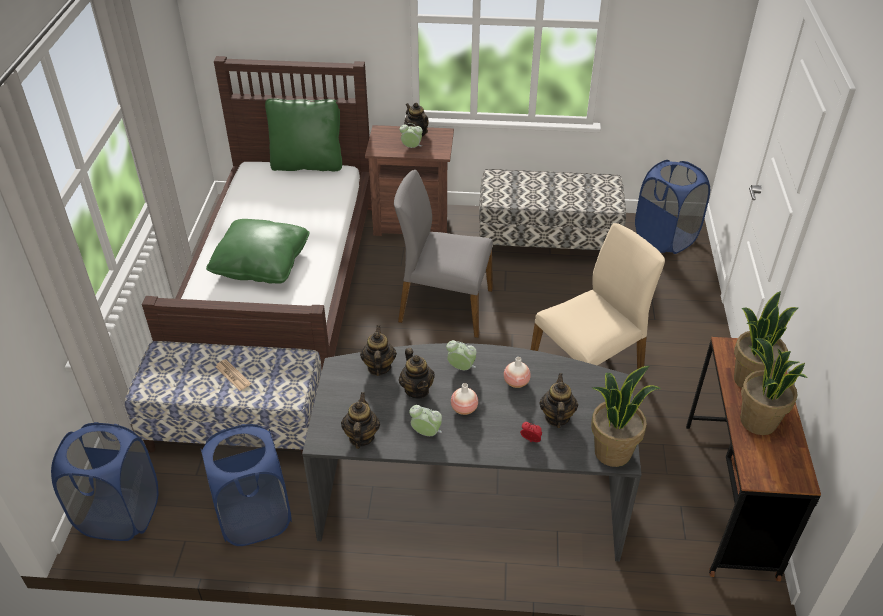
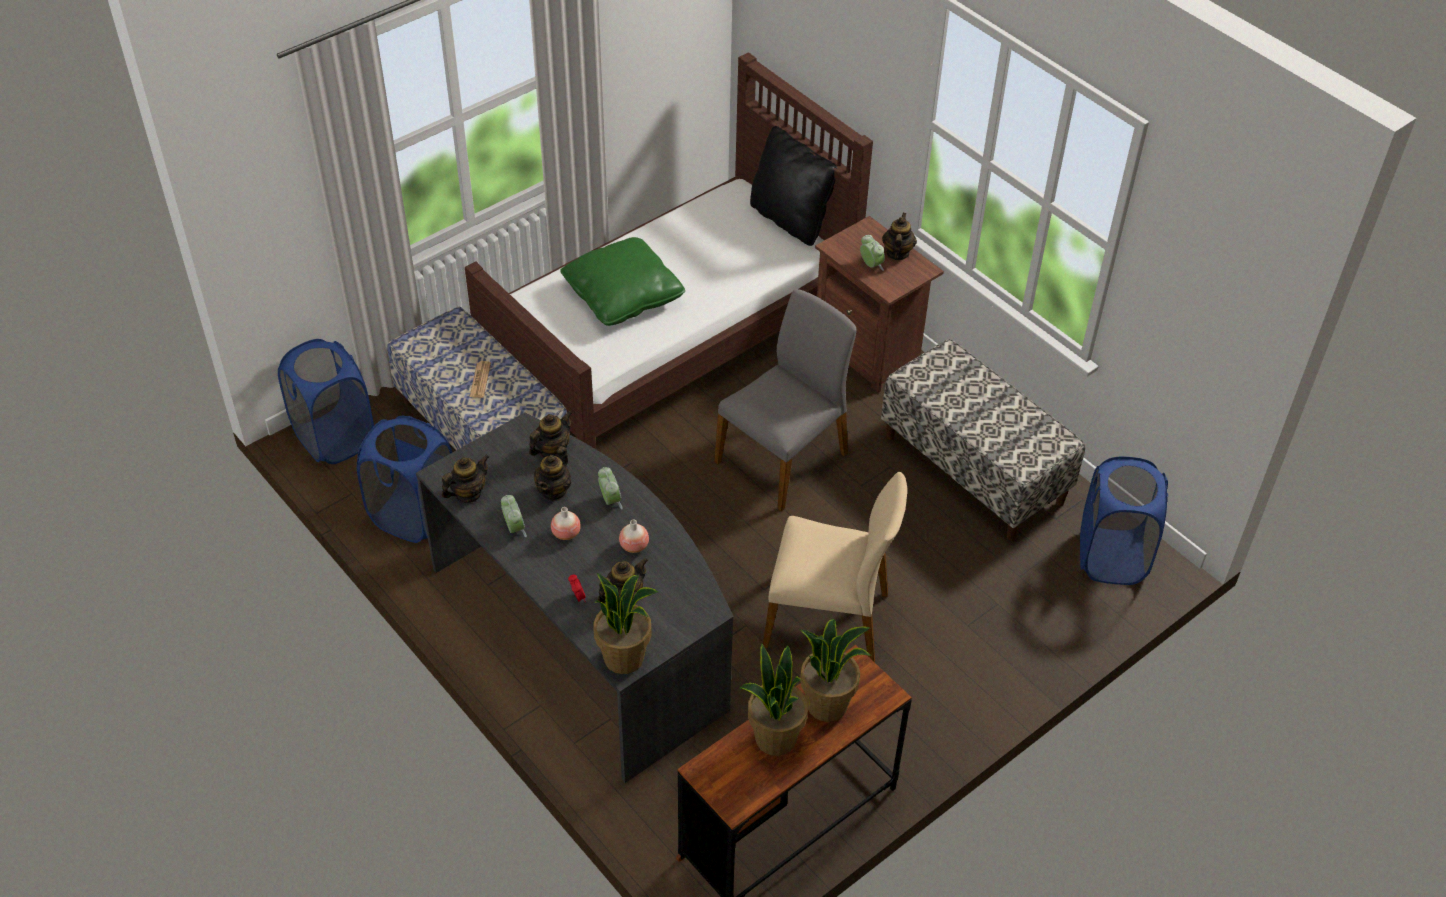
camera: 45 degrees right, 5 degrees up
(307, 164) = (790, 220): green pillow -> black pillow
(444, 306) = (784, 458): grey chair -> grey chair turned 75 degrees clockwise

